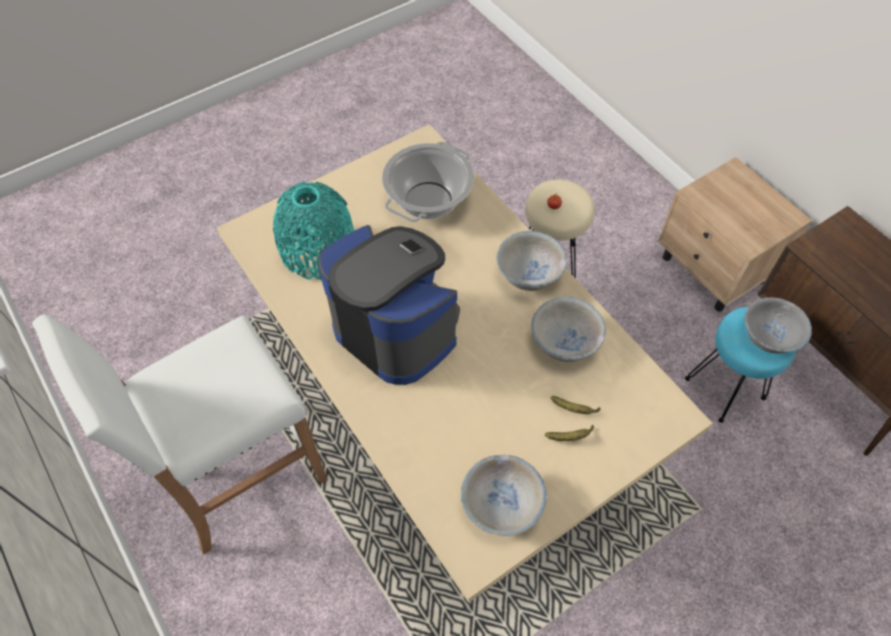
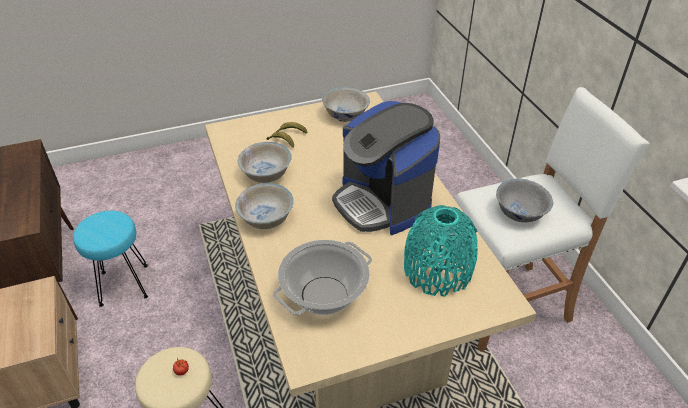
camera: 165 degrees left, 15 degrees down
(770, 336) = (96, 225): grey bowl -> grey bowl (519, 212)

